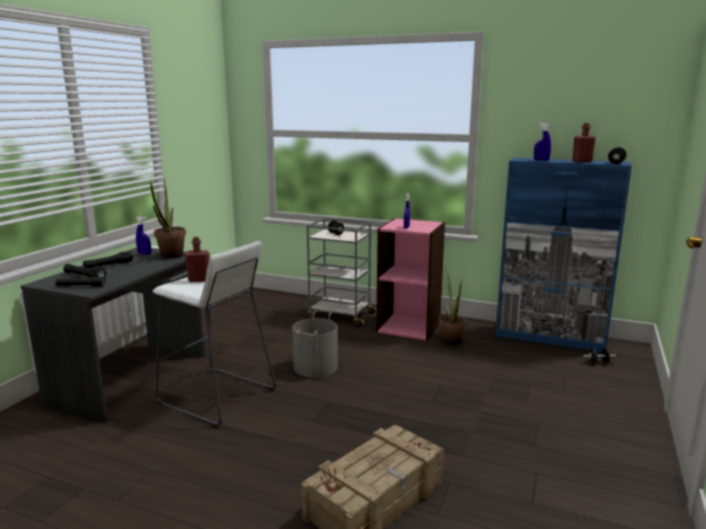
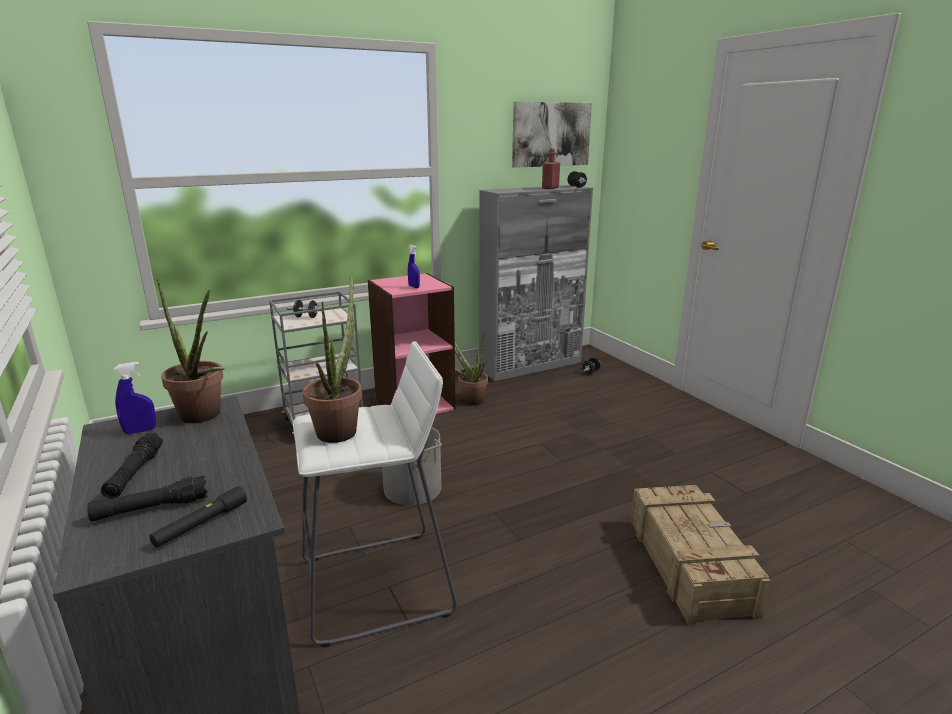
camera: 50 degrees left, 5 degrees up
(199, 280) = (340, 428): red bottle -> potted plant
(541, 160) = (518, 190): blue spray bottle -> none
(550, 338) = (531, 366): blue cabinet -> grey cabinet
(608, 109) = (551, 134): none -> picture

